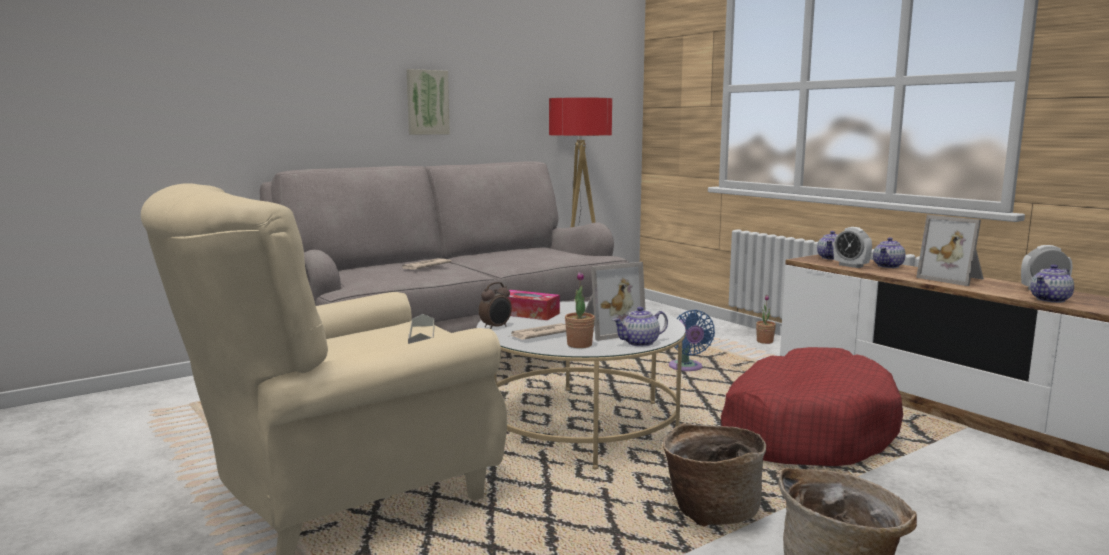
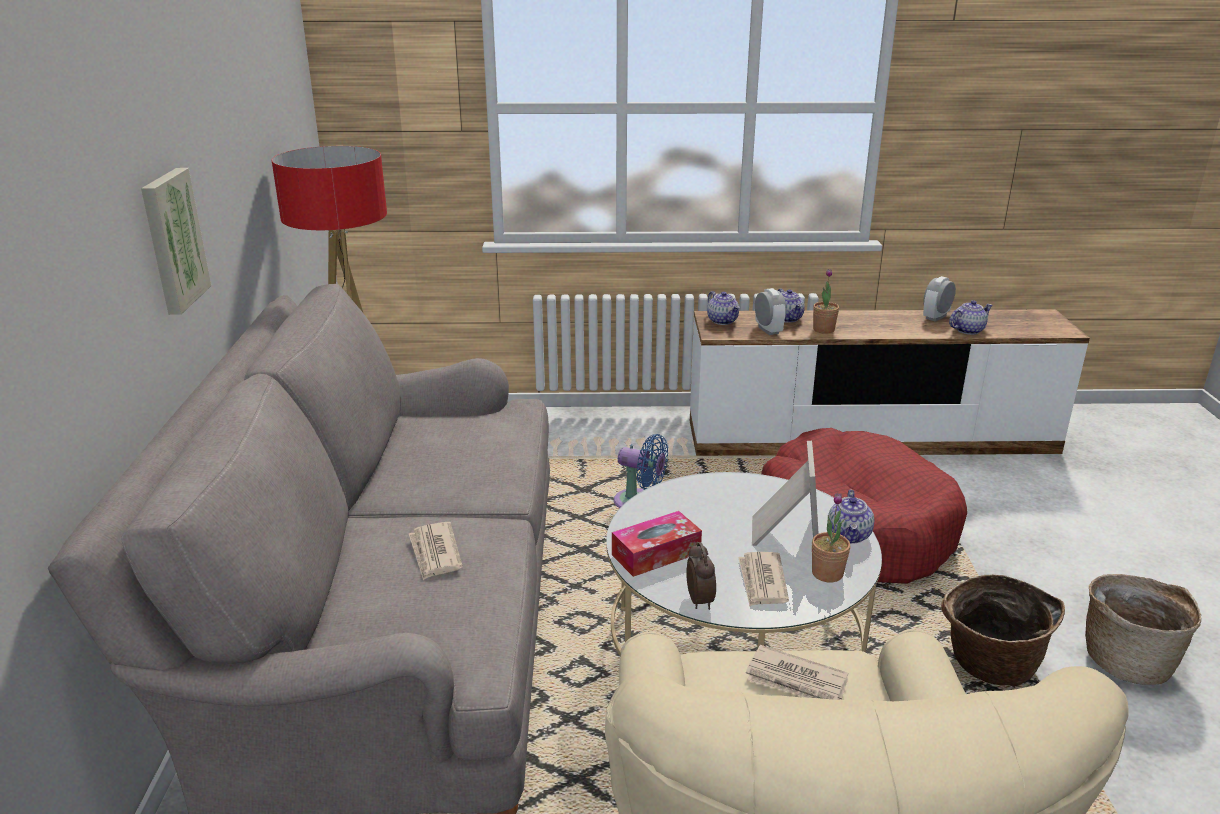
camera: 55 degrees left, 15 degrees up
(422, 335) = (797, 681): grey tray -> newspaper
(764, 341) = (616, 423): potted plant -> potted plant (823, 330)
(851, 266) = (768, 330): alarm clock -> alarm clock turned 105 degrees counterclockwise
(953, 279) = (864, 322): picture frame -> none
(1050, 300) = (968, 330): teapot -> teapot turned 120 degrees counterclockwise

